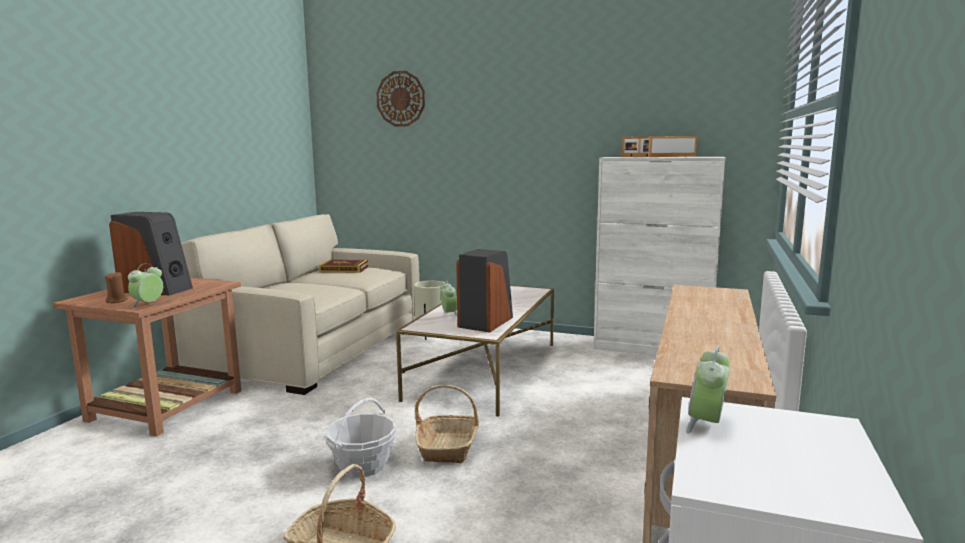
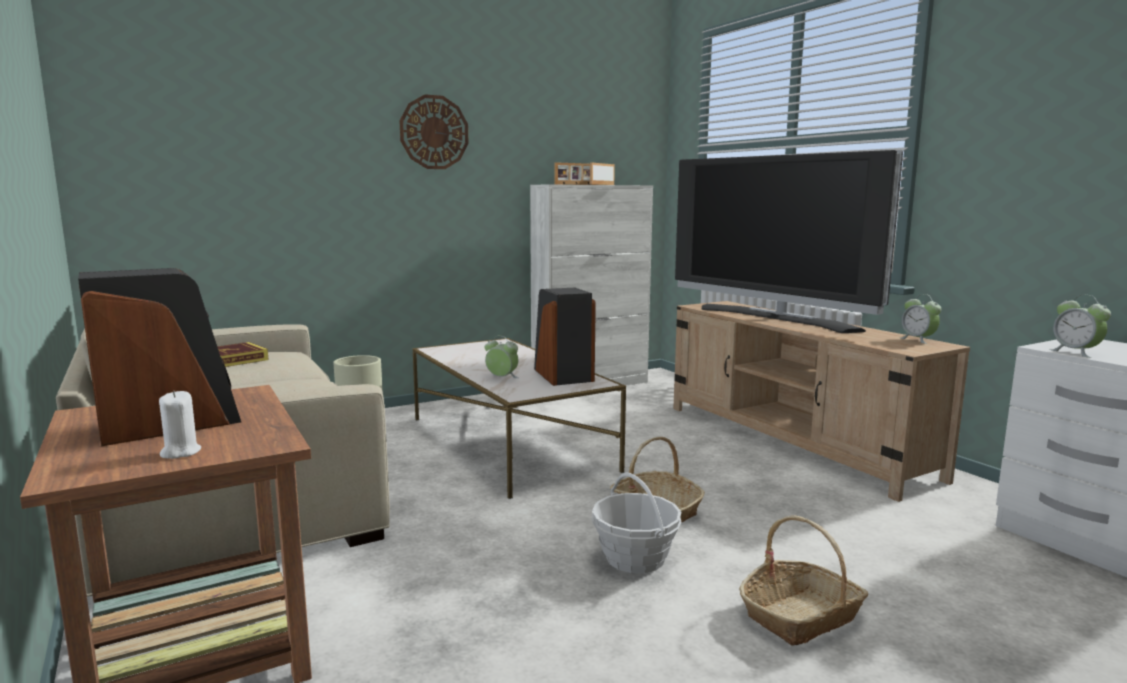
camera: 50 degrees left, 0 degrees up
(117, 301) = (180, 452): brown candle -> white candle
(148, 304) = (269, 438): alarm clock -> alarm clock (918, 340)
(401, 99) = (247, 93): wall clock -> wall clock (434, 132)
(704, 314) = (775, 318): none -> television

